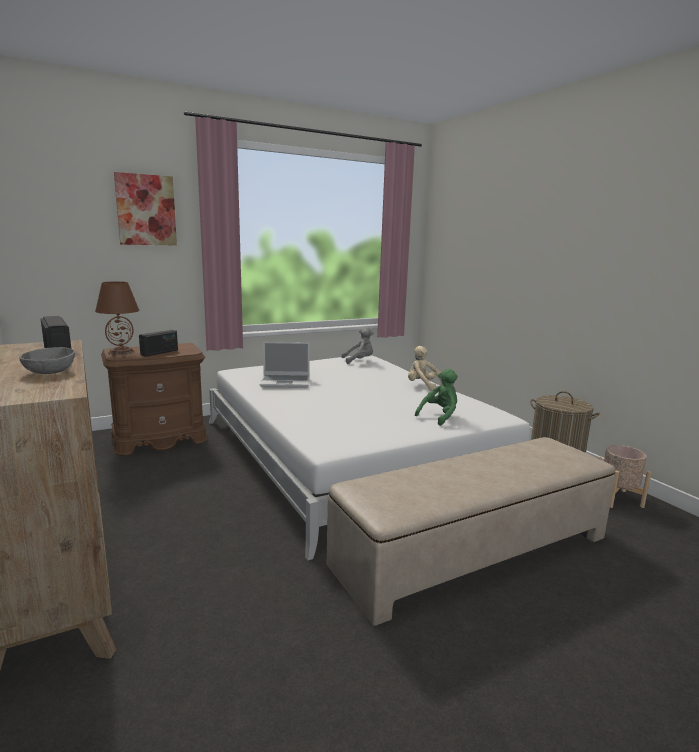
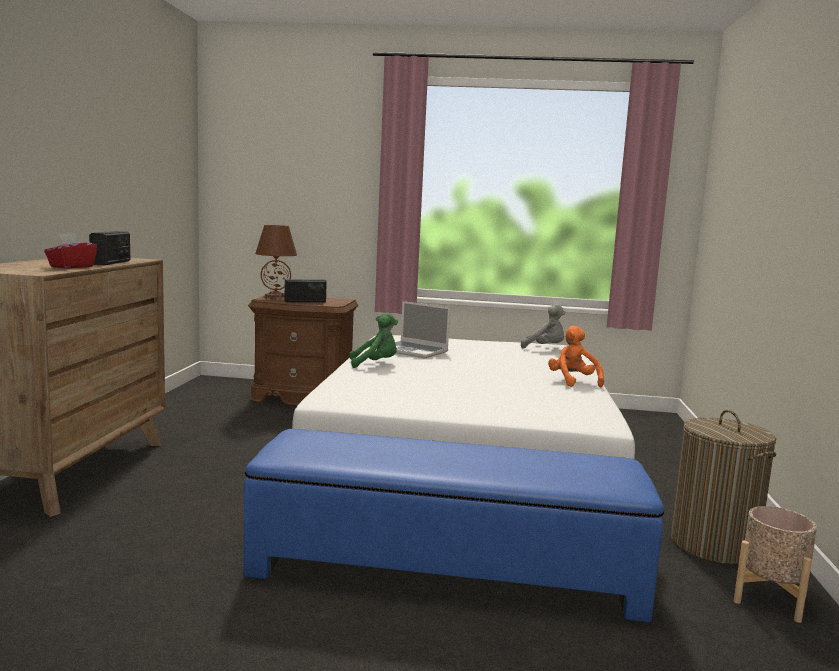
camera: 35 degrees right, 5 degrees down
(50, 372) = (71, 267): grey bowl -> red tissue box
(146, 210) = (332, 156): picture -> none
(423, 386) = (573, 381): beige plush toy -> orange plush toy
(439, 416) = (515, 407): green plush toy -> green plush toy (375, 364)
(473, 550) = (447, 567): beige bench -> blue bench

